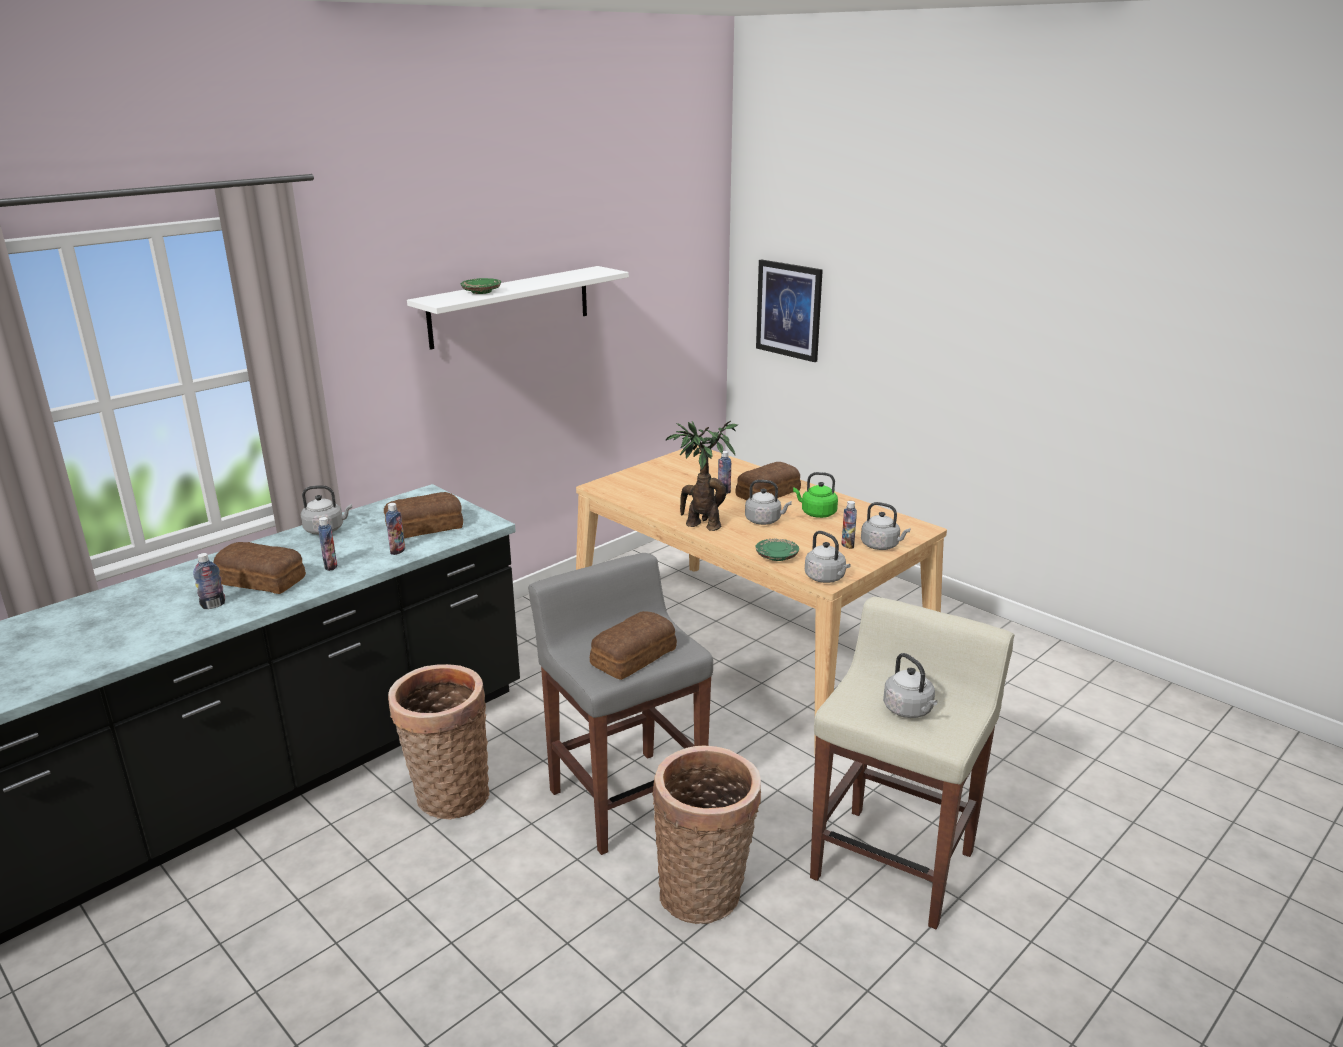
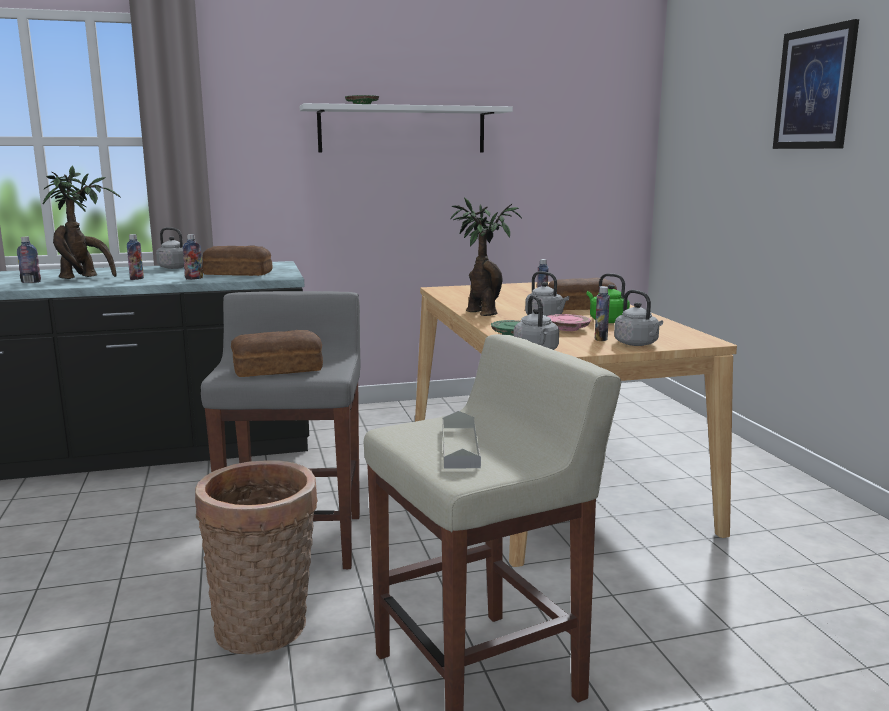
camera: 30 degrees right, 10 degrees down
(261, 579) = (84, 278): bread -> potted plant
(448, 795) = (174, 499): basket -> none
(789, 310) = (697, 167): picture -> picture (814, 89)
(803, 535) = (567, 329): none -> pink plate
(909, 710) = (460, 446): grey kettle -> grey tray

